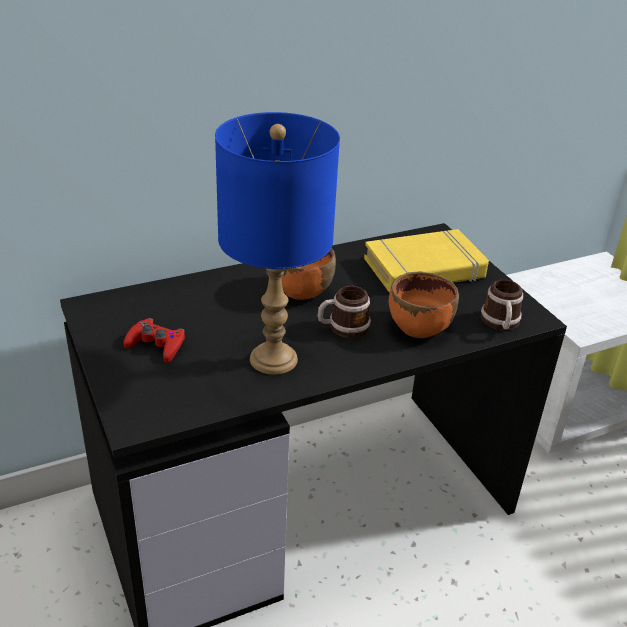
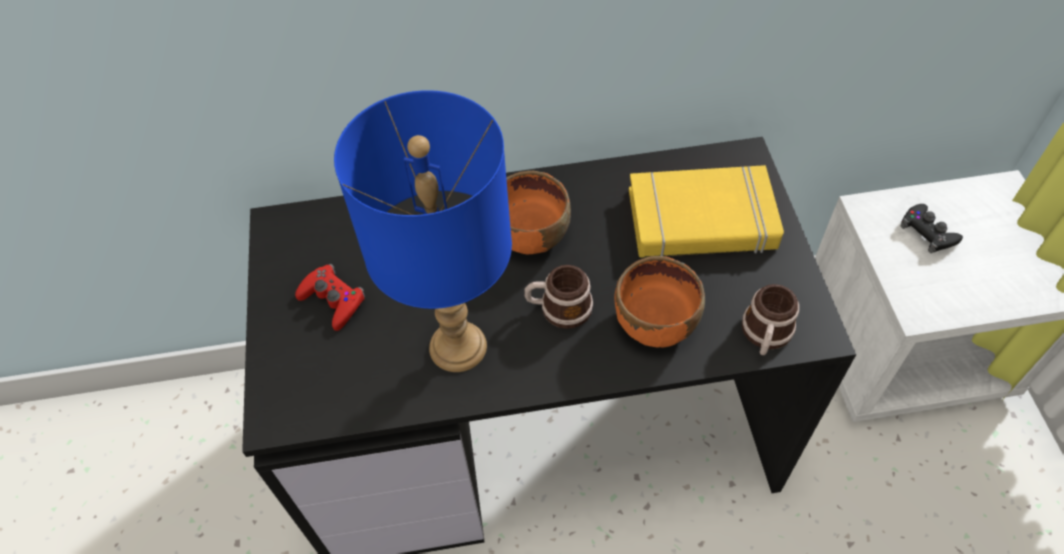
camera: 20 degrees right, 20 degrees up
(566, 289) = (928, 232): none -> black game controller

